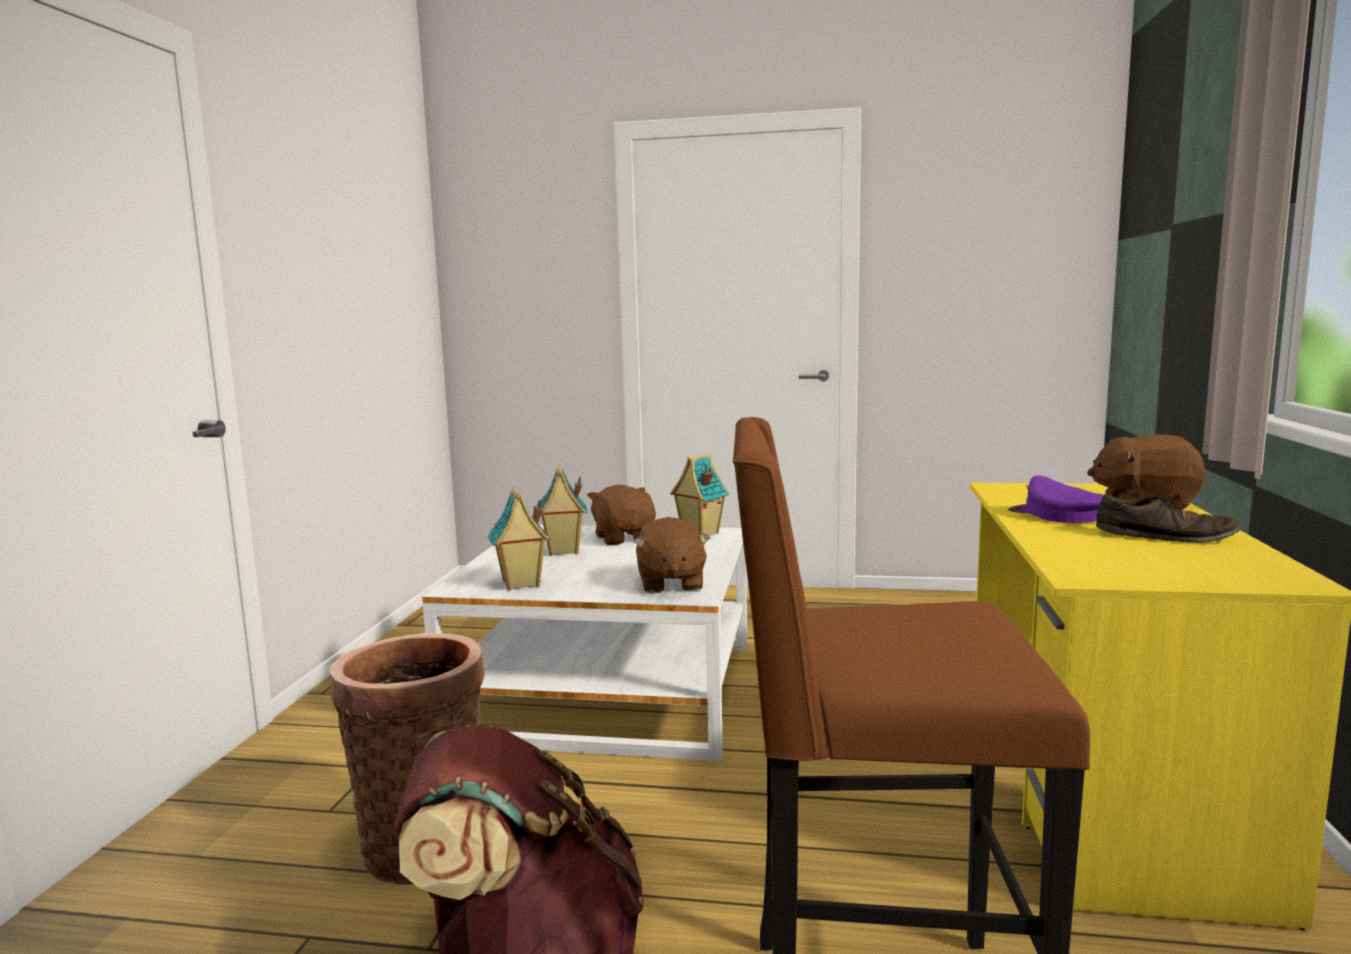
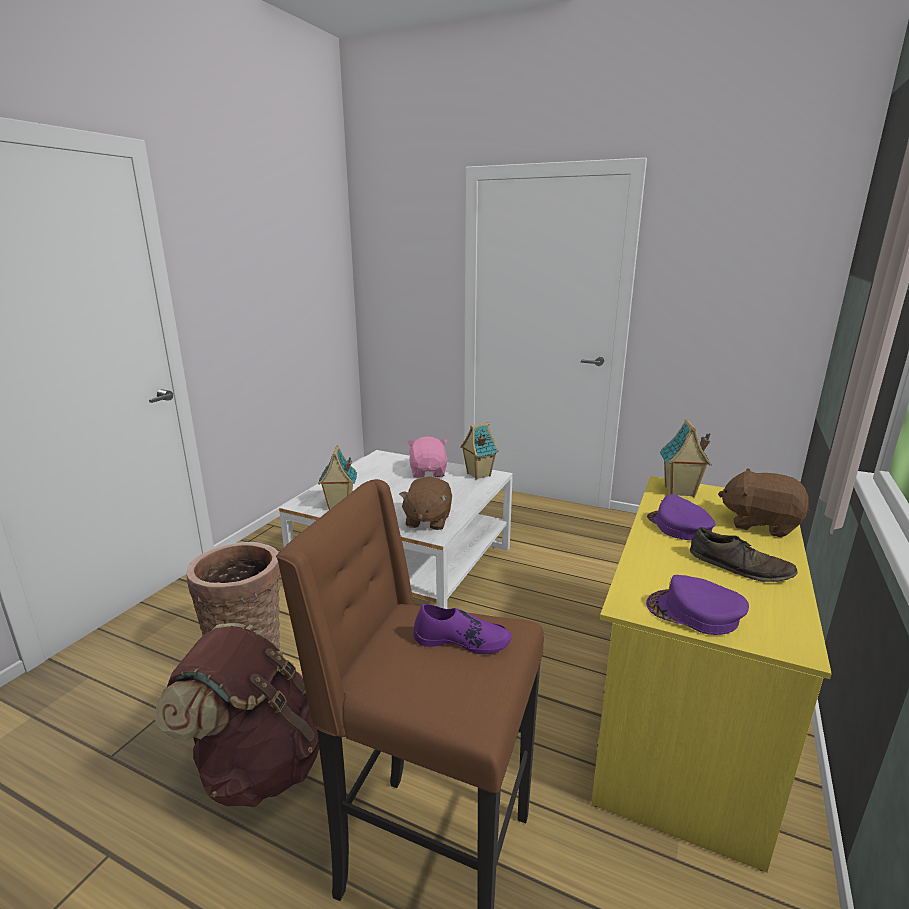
camera: 15 degrees right, 10 degrees up
(563, 551) = (383, 479): toy house -> toy house (679, 492)
(624, 538) = (428, 472): brown plush toy -> pink plush toy
(924, 620) = (462, 640): none -> purple shoe
(1161, 573) = (694, 613): none -> purple cap

